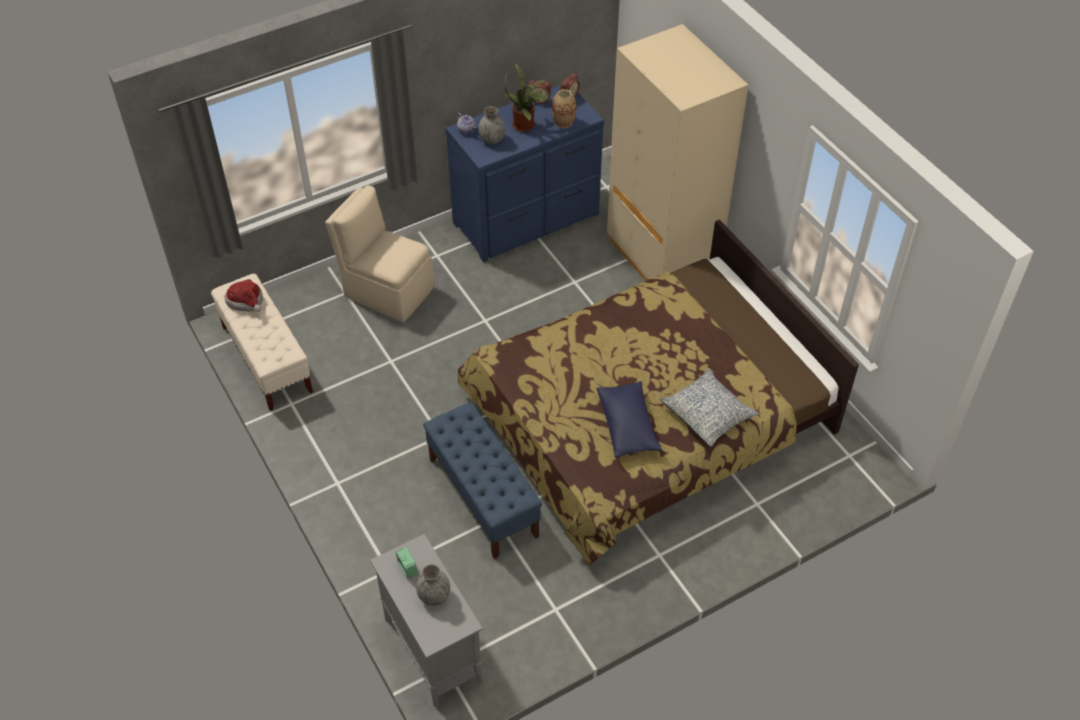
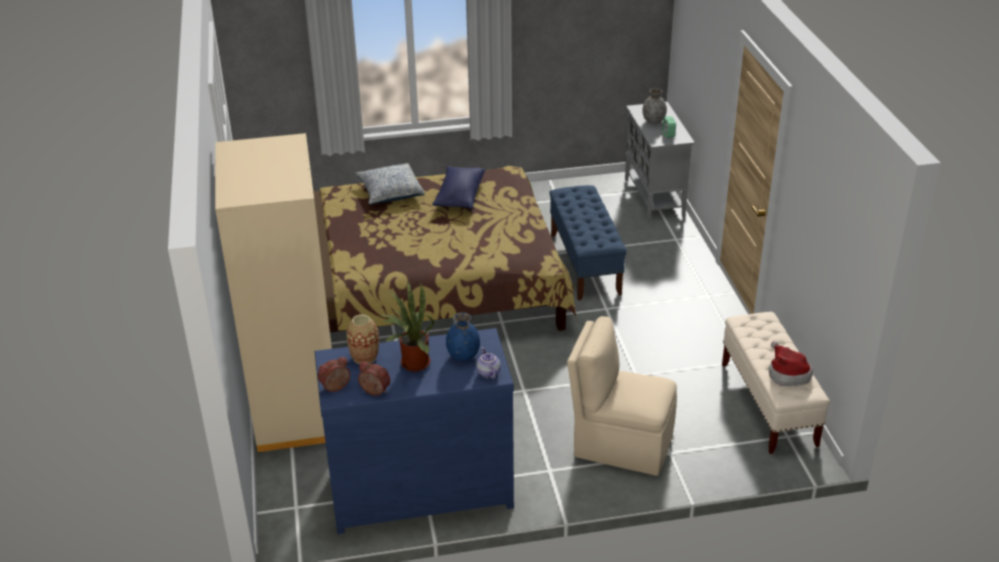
camera: 160 degrees left, 15 degrees down
(387, 291) = (621, 444): beige chair -> beige chair turned 150 degrees clockwise
(491, 139) = (463, 355): grey vase -> blue vase

